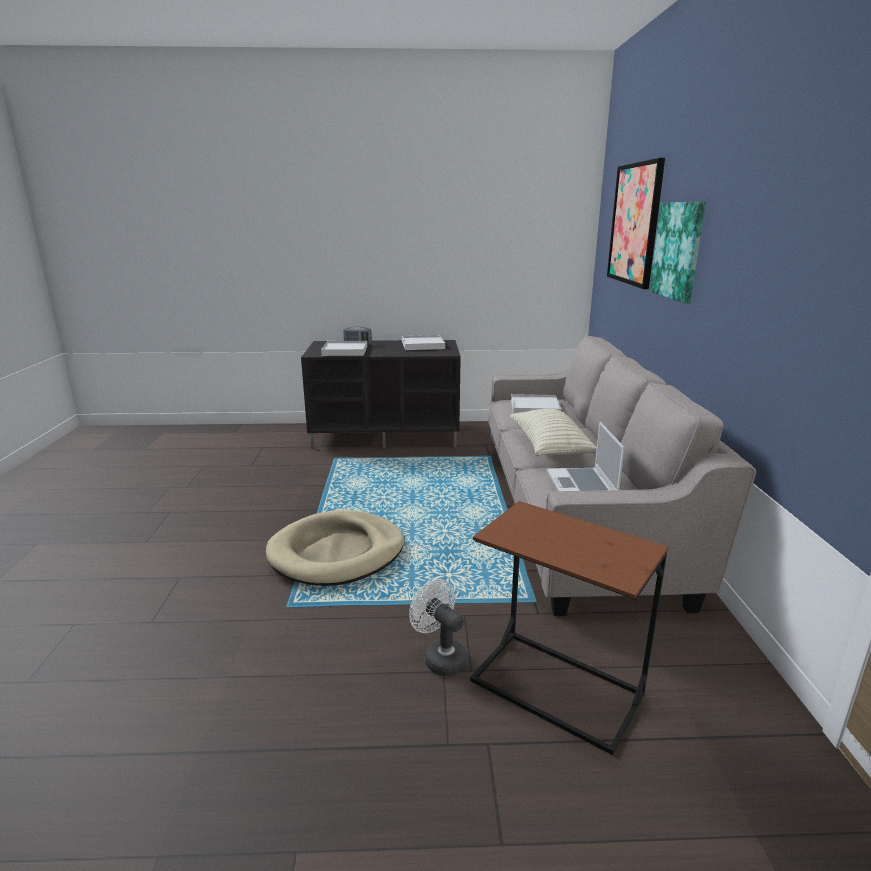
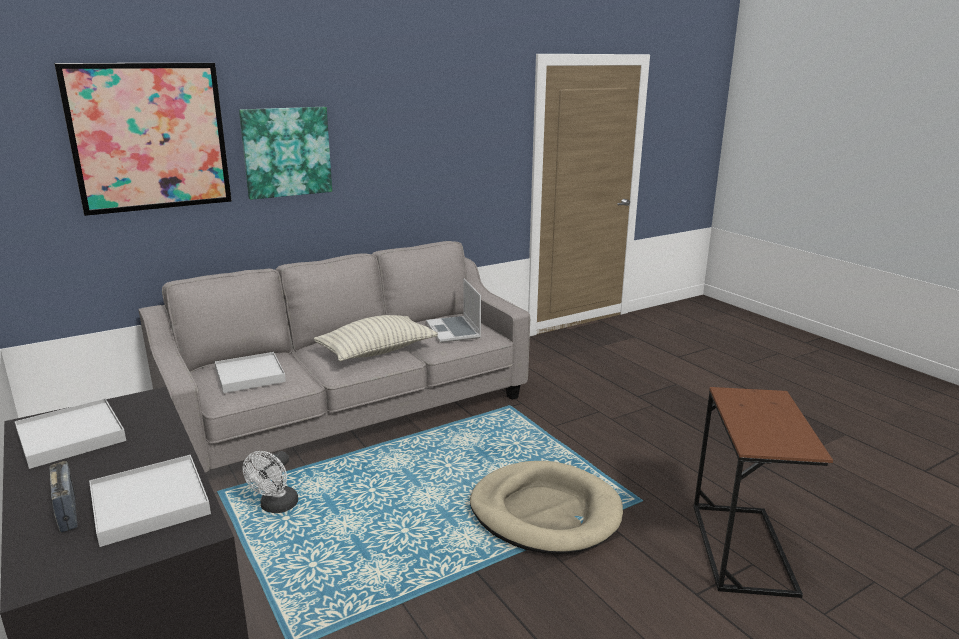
camera: 120 degrees left, 0 degrees up
(440, 657) = (602, 422): white fan -> white fan (276, 507)
(556, 687) = (578, 387): brown side table -> brown side table (742, 548)
(582, 487) = (454, 331): laptop -> laptop turned 105 degrees clockwise

